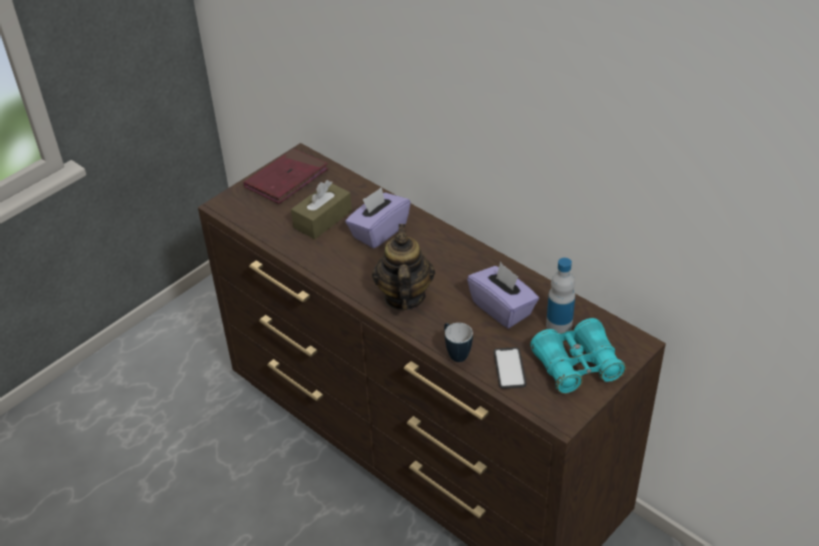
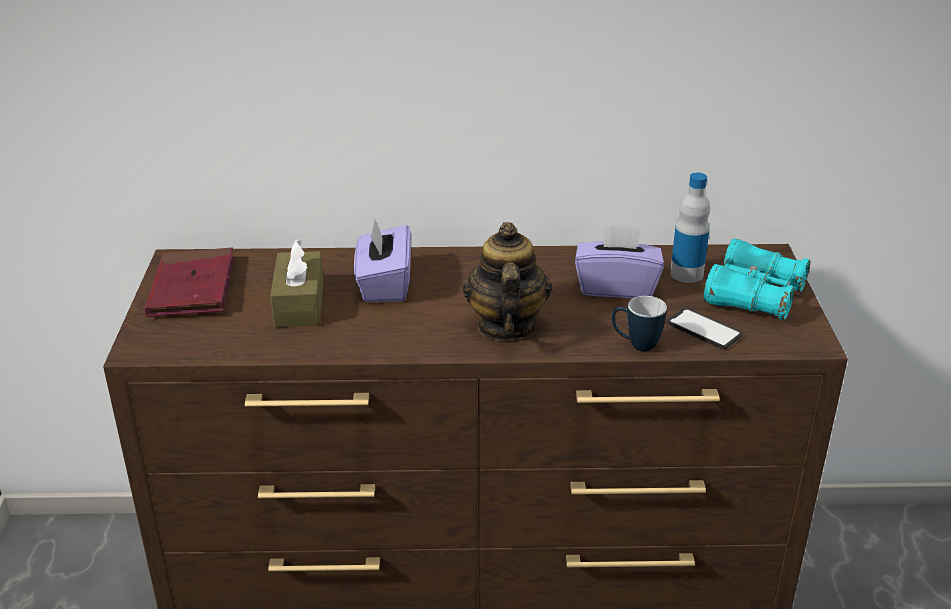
camera: 45 degrees left, 10 degrees down
(404, 297) = (505, 326): teapot -> teapot turned 45 degrees clockwise

